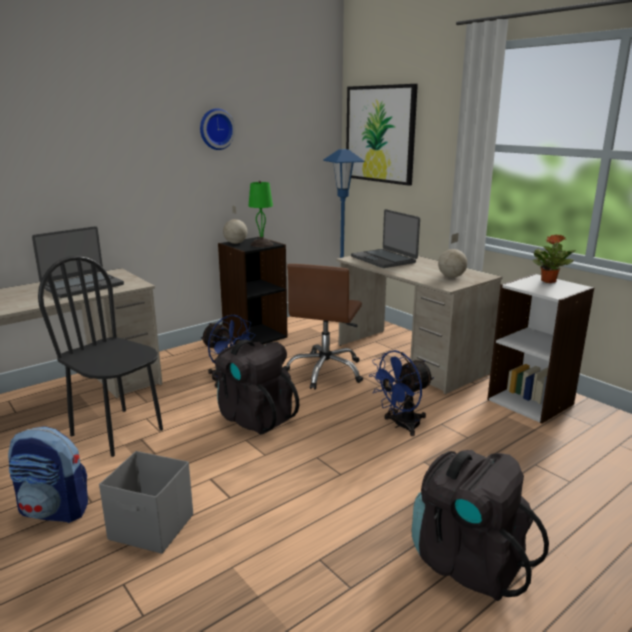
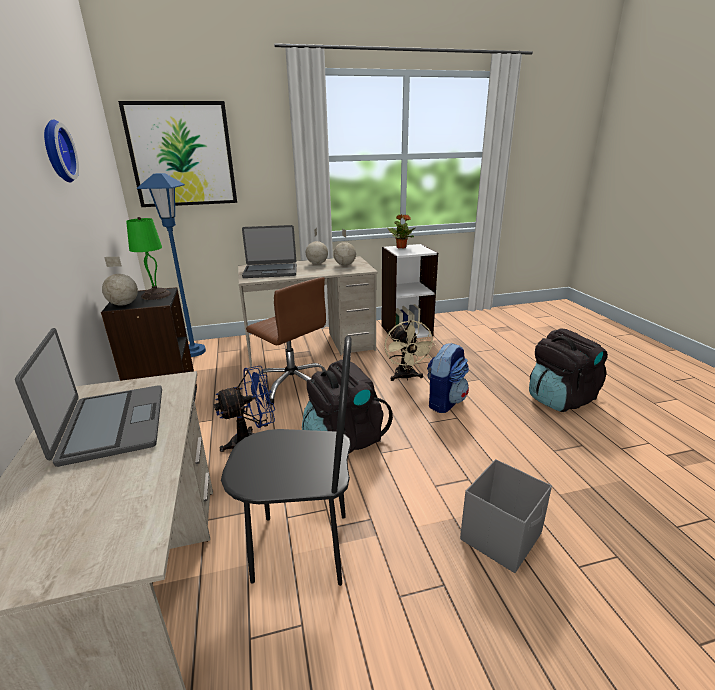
camera: 65 degrees left, 5 degrees up
(55, 510) = (450, 623): backpack -> backpack (445, 402)
(118, 432) = (301, 547): black chair -> black chair turned 150 degrees counterclockwise
(401, 425) = (406, 377): blue fan -> beige fan
(437, 267) = (317, 264): none -> globe

